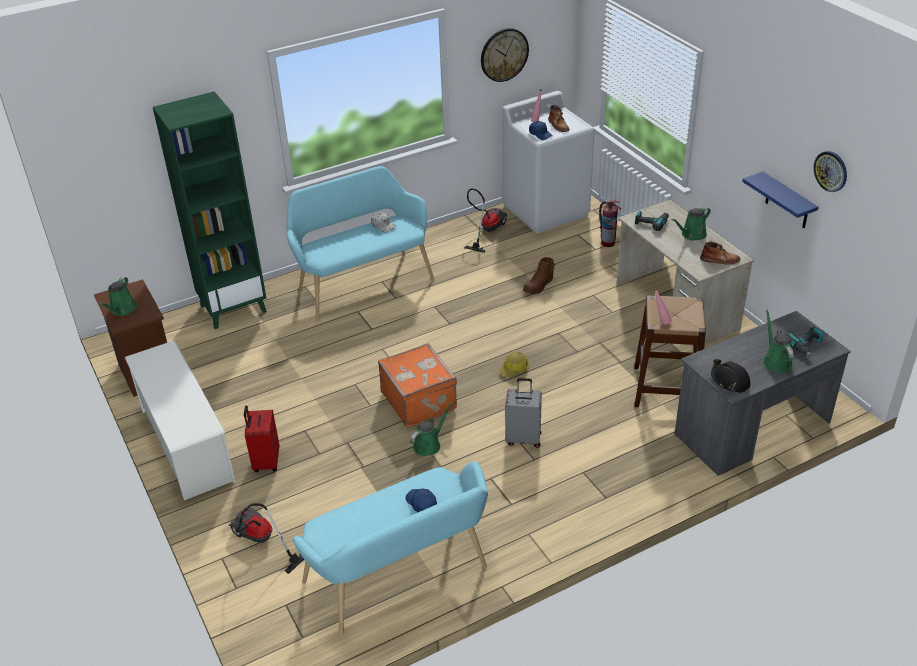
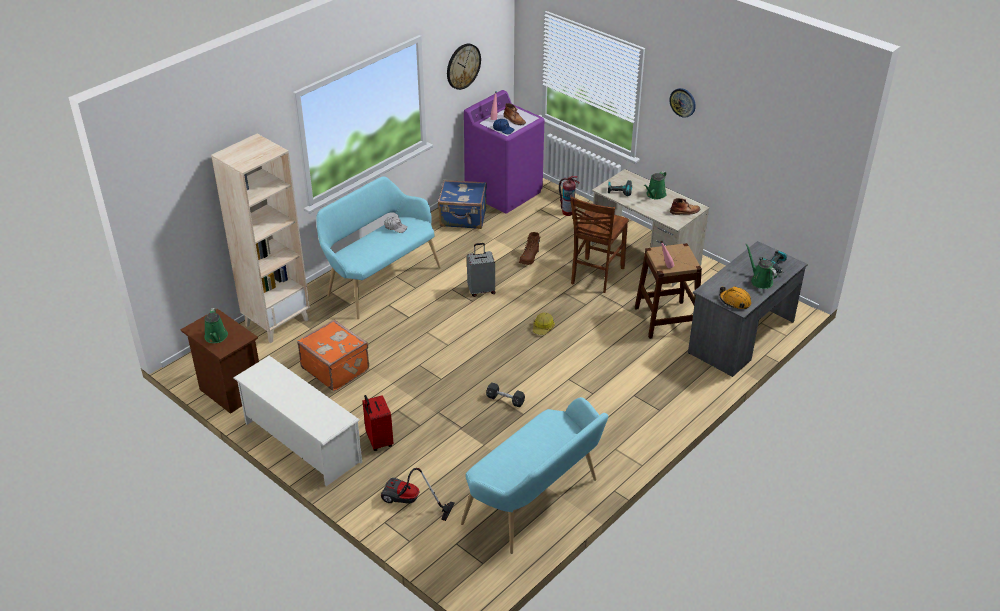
camera: 20 degrees left, 0 degrees up
(233, 308) = (277, 322): green bookcase -> beige bookcase
(420, 400) = (480, 367): orange suitcase -> orange suitcase (336, 368)
(421, 503) = (549, 438): blue cap -> none
(429, 445) = (505, 400): green watering can -> black dumbbell
(486, 231) = (463, 218): vacuum cleaner -> blue suitcase
(523, 438) = (576, 379): grey suitcase -> grey suitcase (481, 290)
(546, 209) = (504, 192): white washing machine -> purple washing machine
(605, 321) = (595, 276): none -> brown chair
(730, 381) = (735, 301): black hard hat -> orange hard hat
(787, 201) = (732, 158): blue shelf -> none
(831, 171) = (769, 131): wall clock -> wall clock (683, 102)

